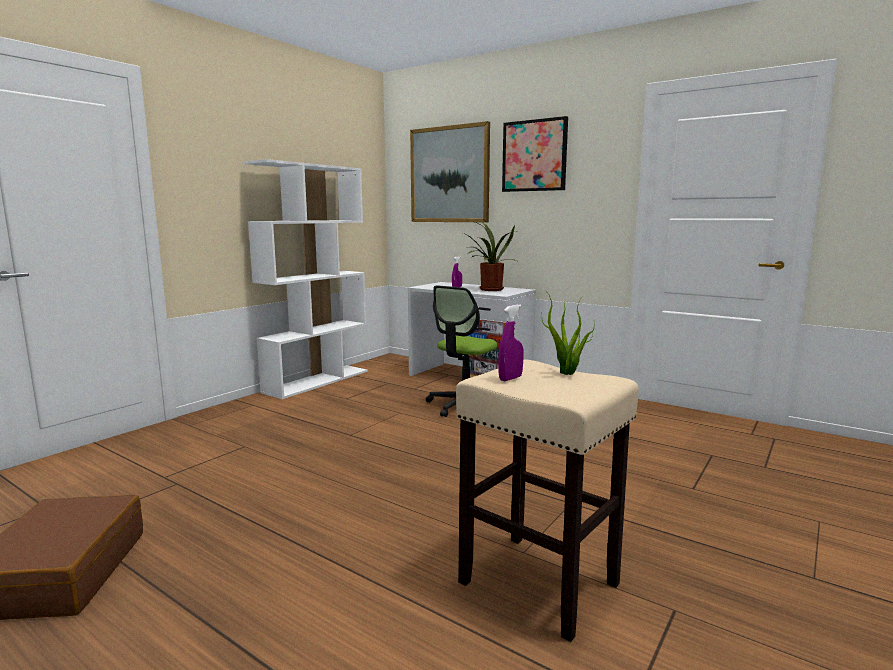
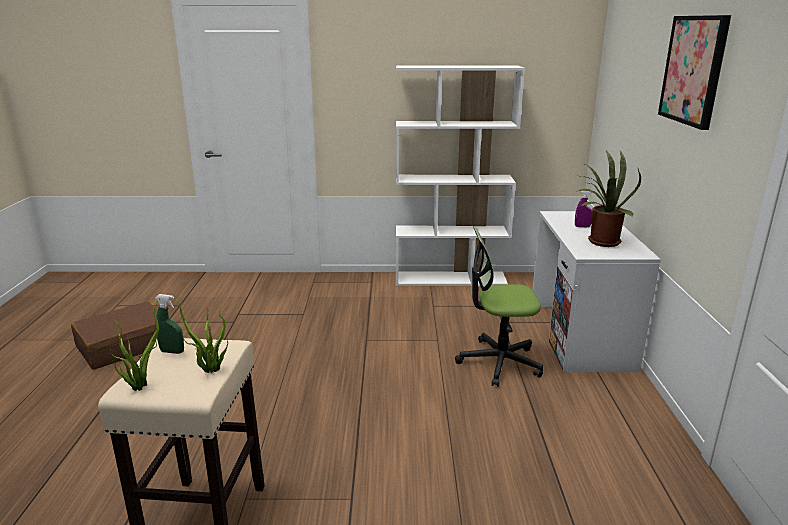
camera: 55 degrees right, 10 degrees up
(449, 175) = (633, 78): picture -> none
(510, 378) = (172, 352): purple spray bottle -> green spray bottle
(571, 393) = (140, 385): none -> potted plant

